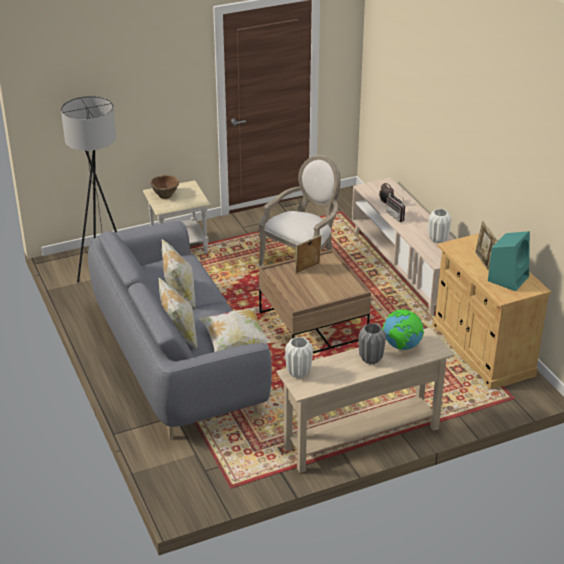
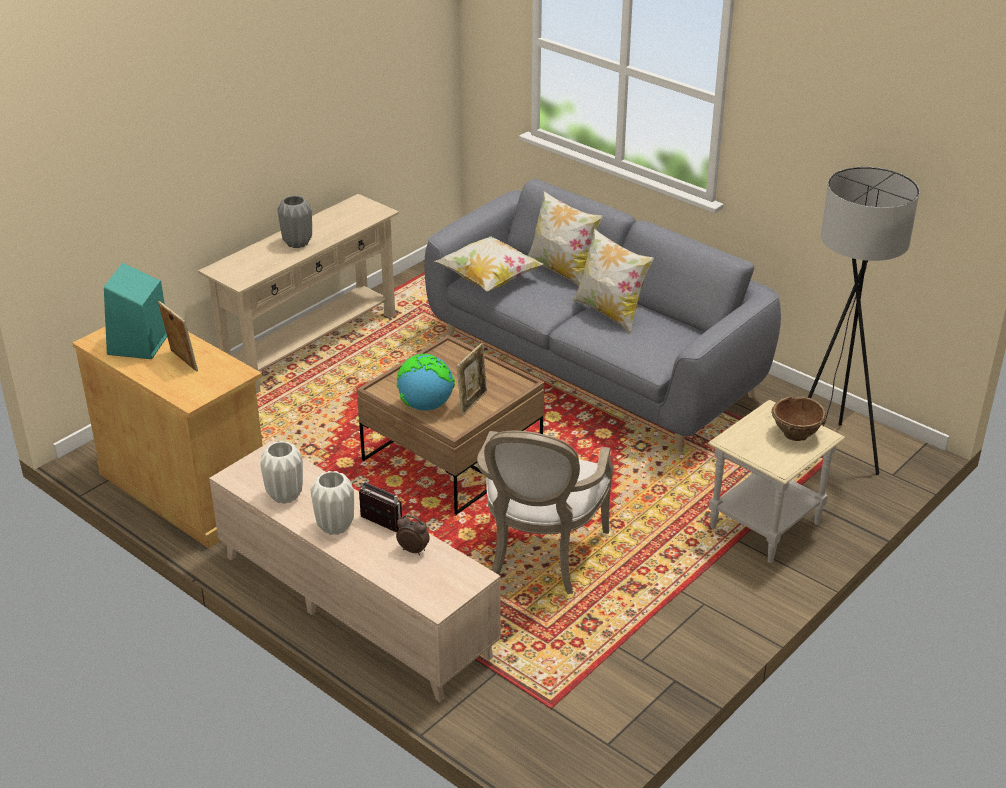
camera: 155 degrees right, 0 degrees up
(299, 373) = (372, 213): white vase -> white vase (334, 526)
(402, 346) = (265, 263): globe -> globe (425, 406)

